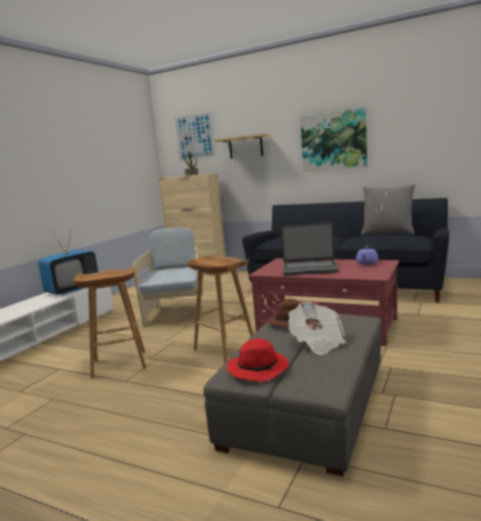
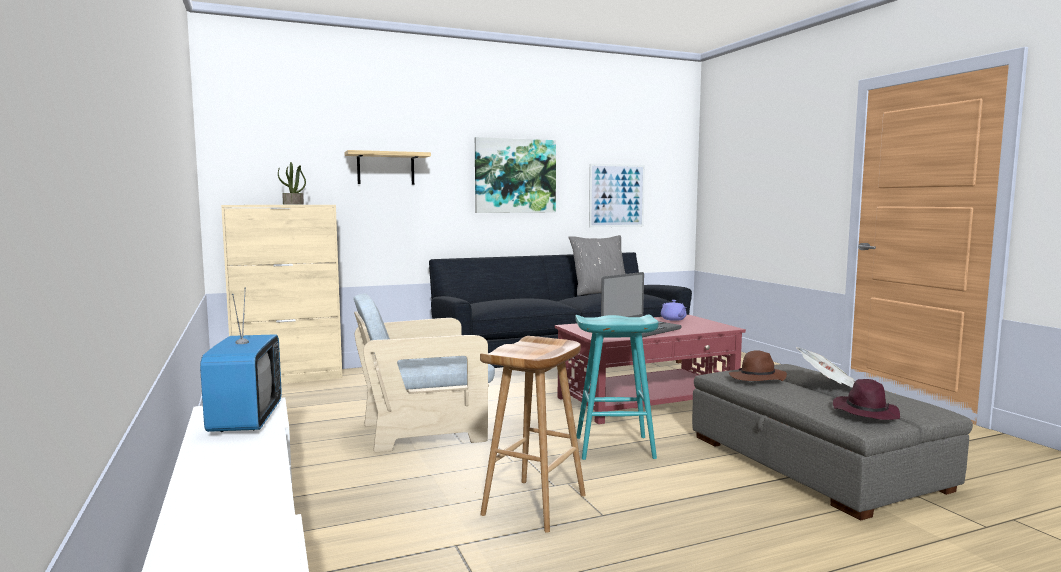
camera: 50 degrees left, 5 degrees down
(176, 313) = (425, 431): beige armchair -> beige armchair turned 60 degrees counterclockwise
(195, 136) = (289, 140): picture -> picture (616, 195)
(224, 349) = (613, 448): brown stool -> turquoise stool
(259, 369) = (865, 412): red hat -> purple hat

